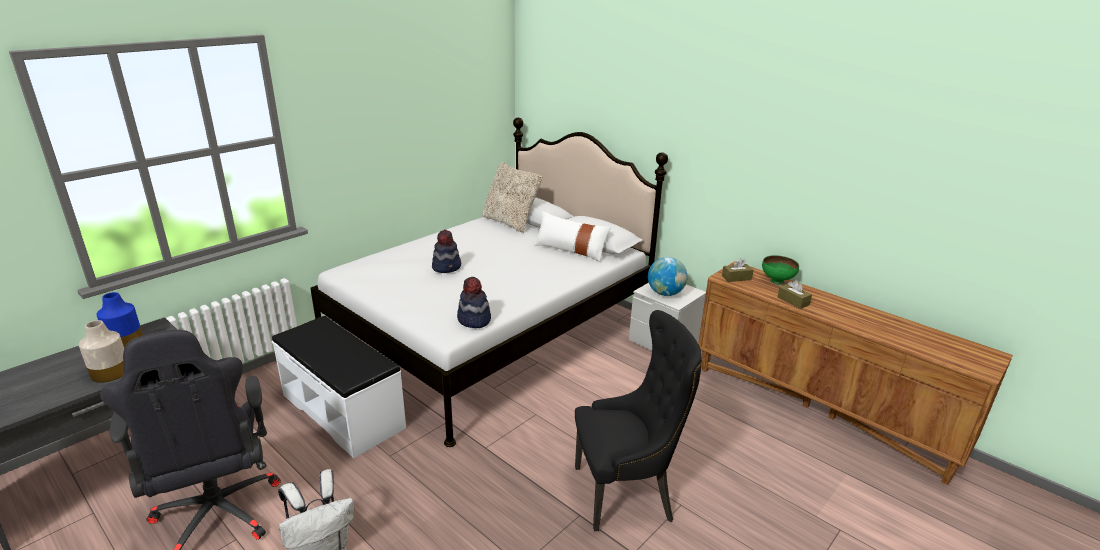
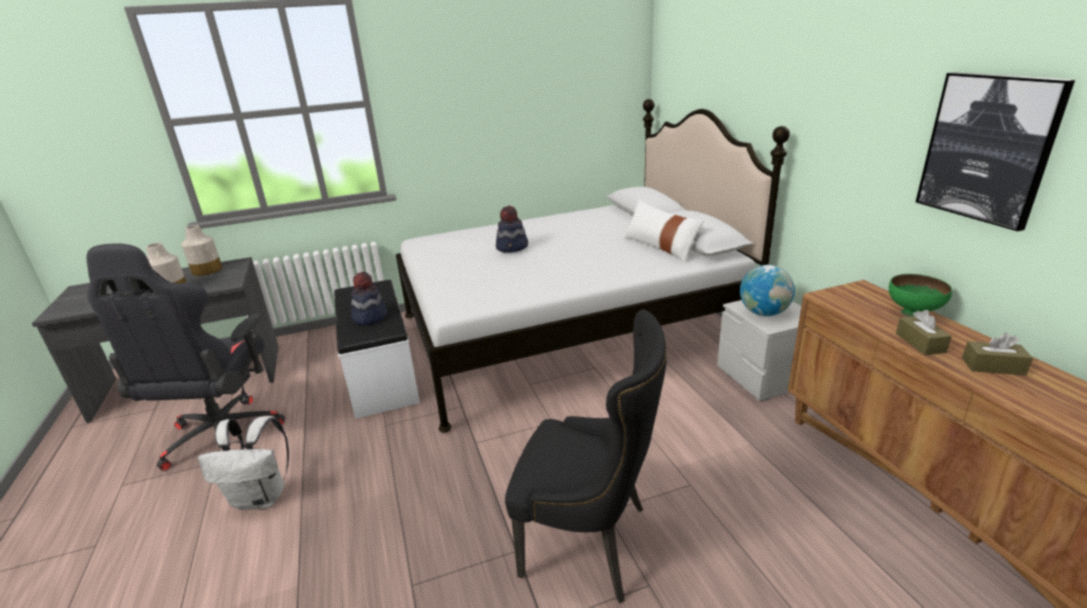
camera: 30 degrees right, 0 degrees up
(125, 341) = (206, 270): blue vase -> beige vase
(474, 320) = (488, 299): hat -> hat (369, 317)
(511, 221) = (620, 214): beige pillow -> none
(736, 278) = (847, 300): brown tissue box -> brown tissue box (993, 366)
(811, 176) = (988, 148): none -> picture

